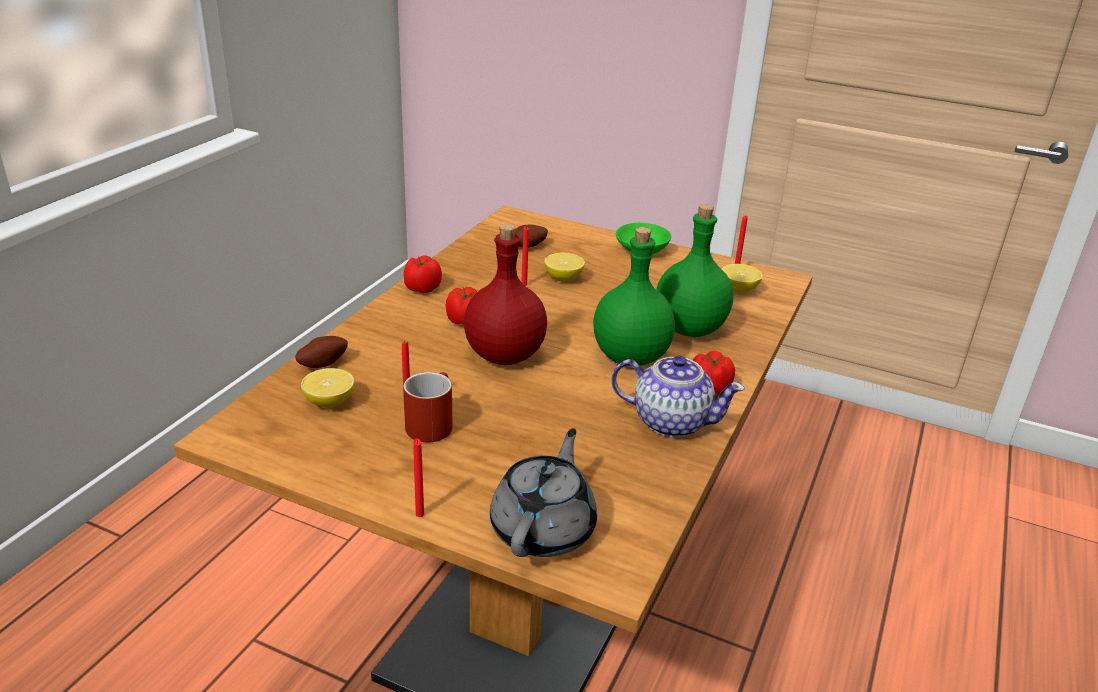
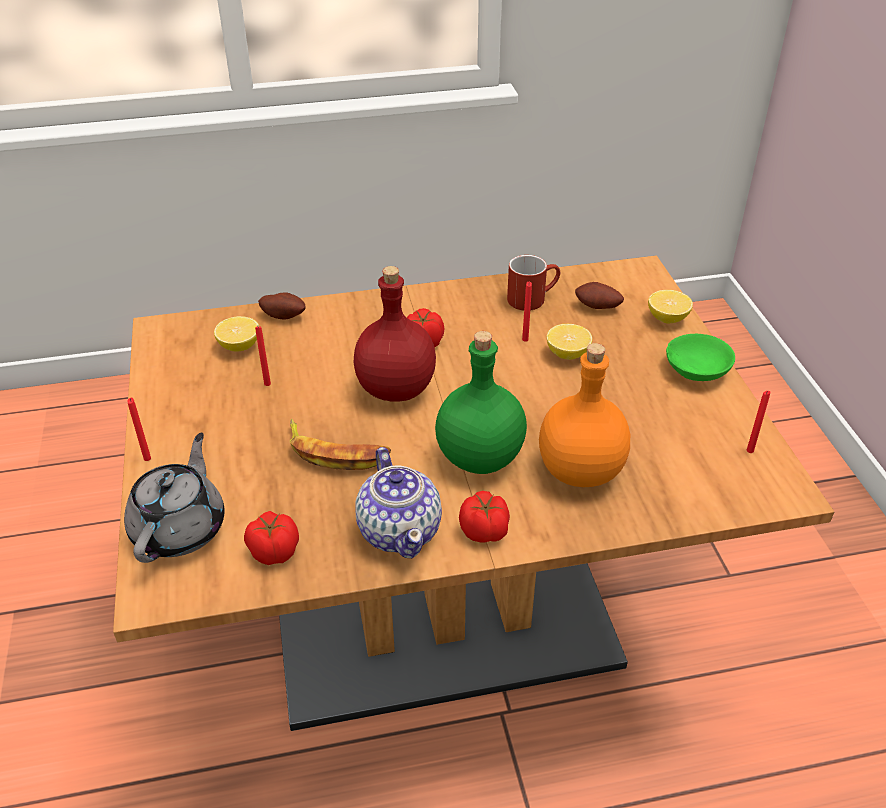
camera: 55 degrees right, 10 degrees up
(421, 288) = (445, 296): tomato -> tomato (273, 551)
(431, 423) = (261, 404): red mug -> red mug (532, 298)
(544, 529) = (180, 528): grey teapot -> grey teapot turned 60 degrees counterclockwise
(545, 412) = (336, 452): none -> banana
(688, 328) = (581, 469): green bottle -> orange bottle
(738, 289) = (710, 469): lemon -> lemon (667, 318)

